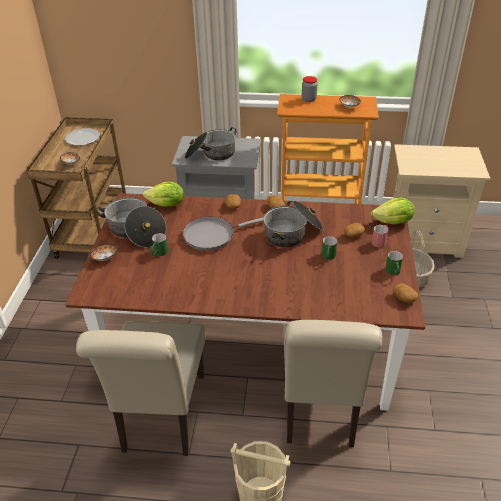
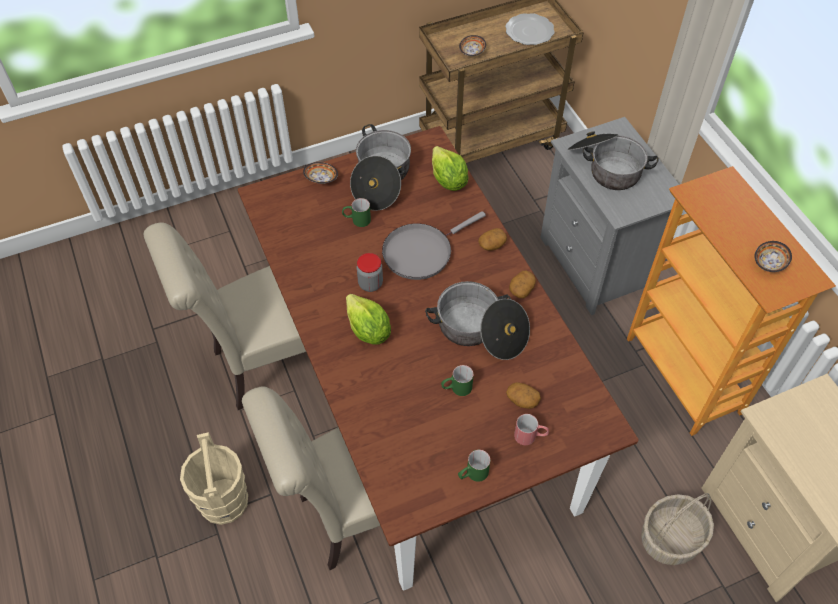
camera: 60 degrees right, 15 degrees up
(212, 235) = (421, 252): grey frying pan -> grey frying pan turned 75 degrees counterclockwise
(308, 99) = (746, 206): jar -> jar (370, 284)
(393, 222) = (585, 438): lettuce -> lettuce (368, 331)
(403, 298) = (428, 502): potato -> none

